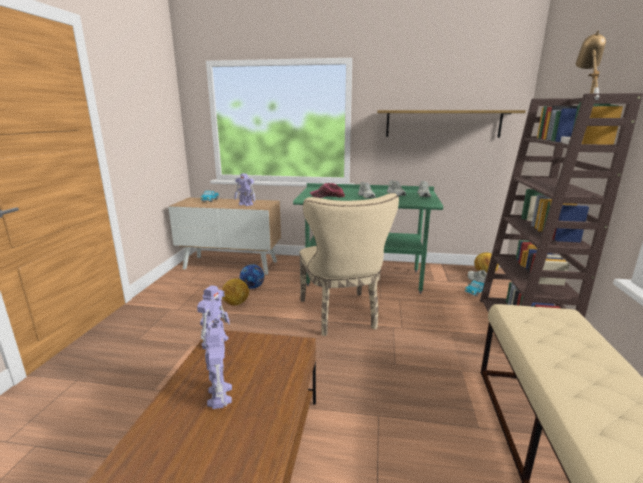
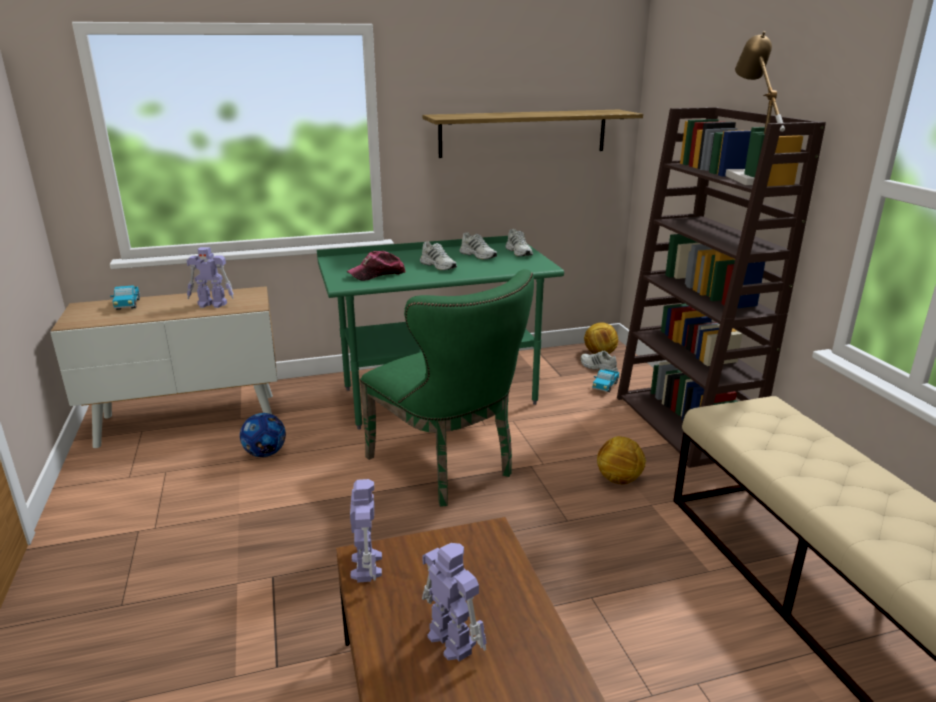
camera: 25 degrees left, 5 degrees up
(236, 303) = (259, 490): football -> football (619, 479)
(341, 316) = (448, 468): beige chair -> green chair

